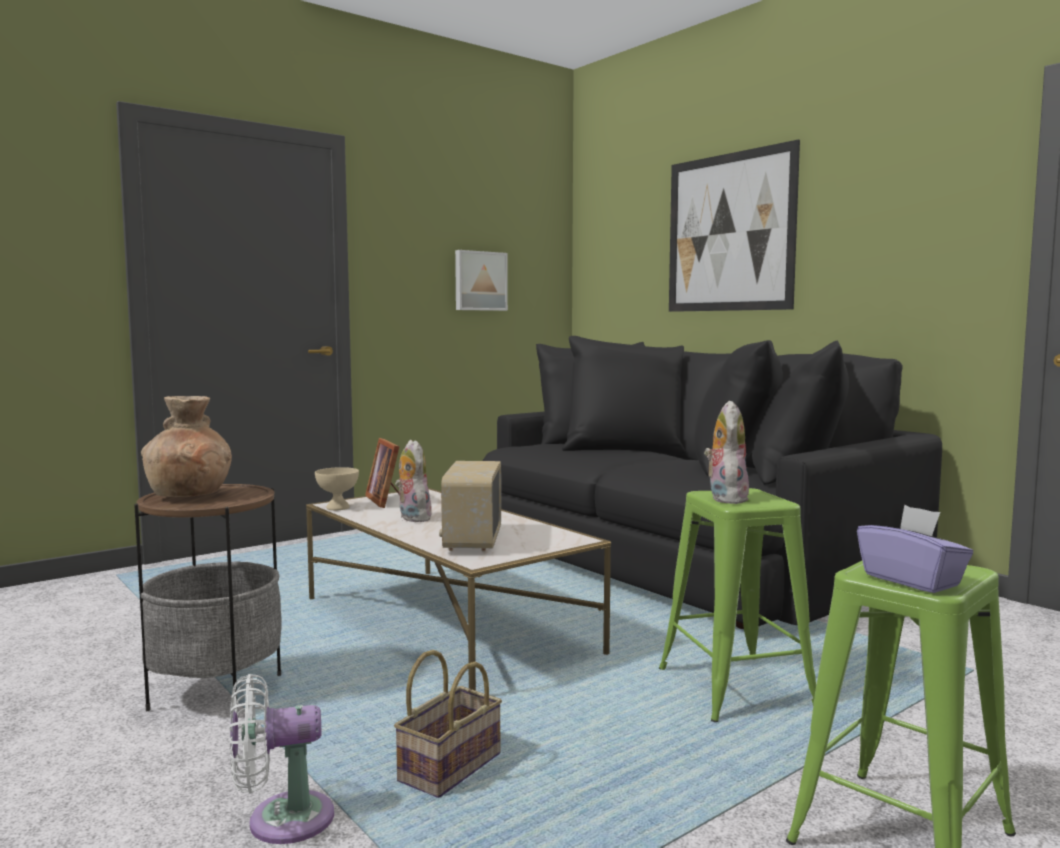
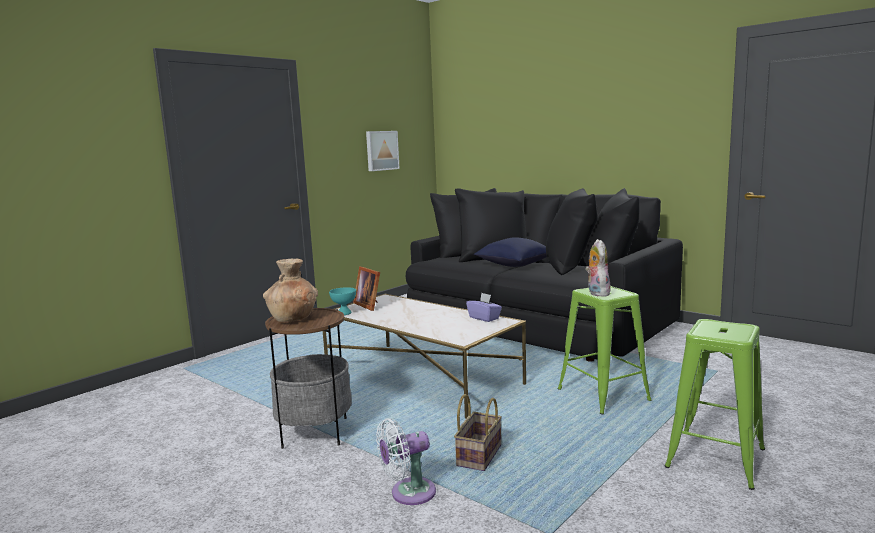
camera: 10 degrees left, 5 degrees up
(338, 507) = (344, 313): beige bowl -> turquoise bowl
(412, 518) = (397, 316): plush toy -> none
(472, 541) = (447, 328): radio -> none
(644, 459) = (514, 265): none -> blue pillow
(729, 232) = (545, 117): picture -> none
(912, 580) = (724, 335): purple tissue box -> purple tissue box (484, 318)

